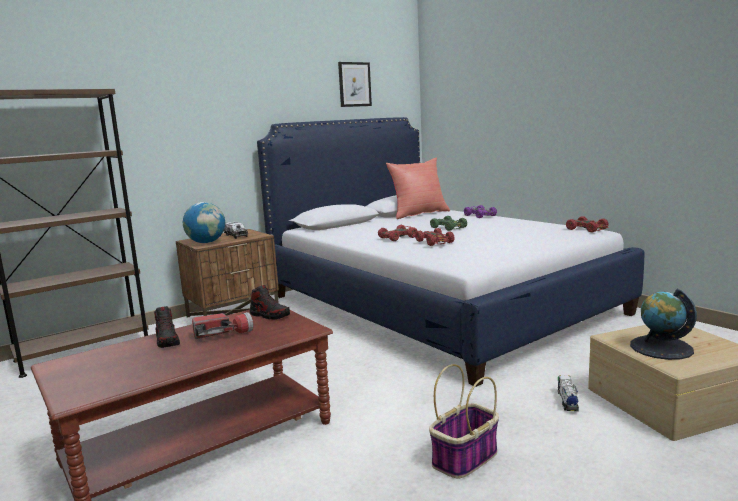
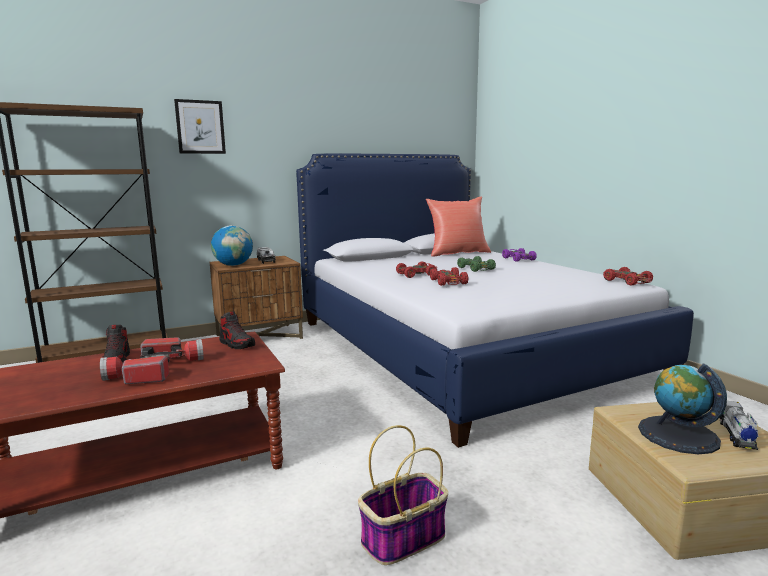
camera: 10 degrees right, 0 degrees up
(203, 353) = (135, 378): none -> flashlight
(354, 84) = (404, 119): picture -> picture (200, 127)
(567, 401) = (557, 481): toy truck -> toy truck (736, 435)

